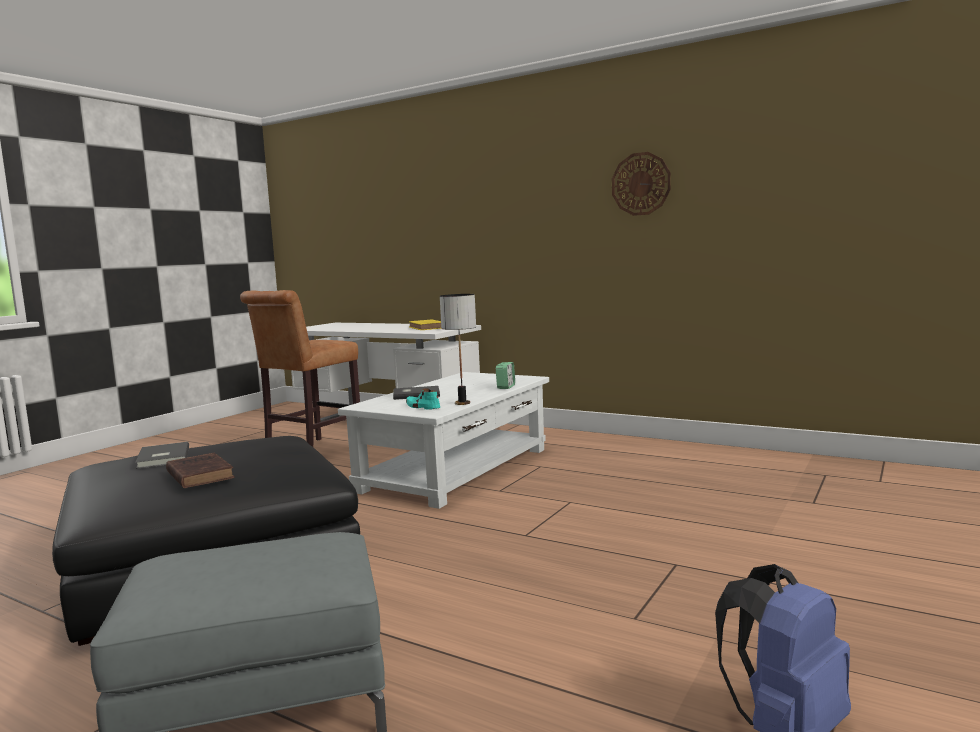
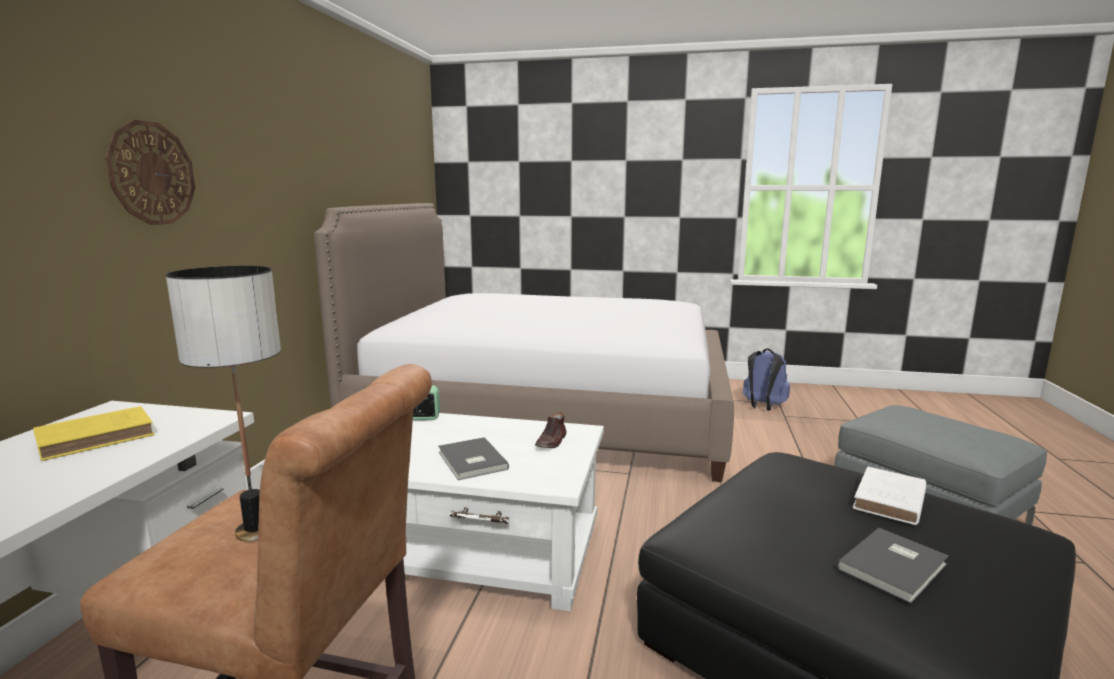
camera: 110 degrees left, 5 degrees up
(199, 474) = (889, 501): brown book -> white book
(422, 407) = (551, 441): turquoise shoe -> brown shoe
(463, 403) = (524, 425): table lamp -> table lamp (256, 530)
(641, 184) = (288, 155): wall clock -> wall clock (152, 173)
(736, 515) = (547, 413): none -> bed

